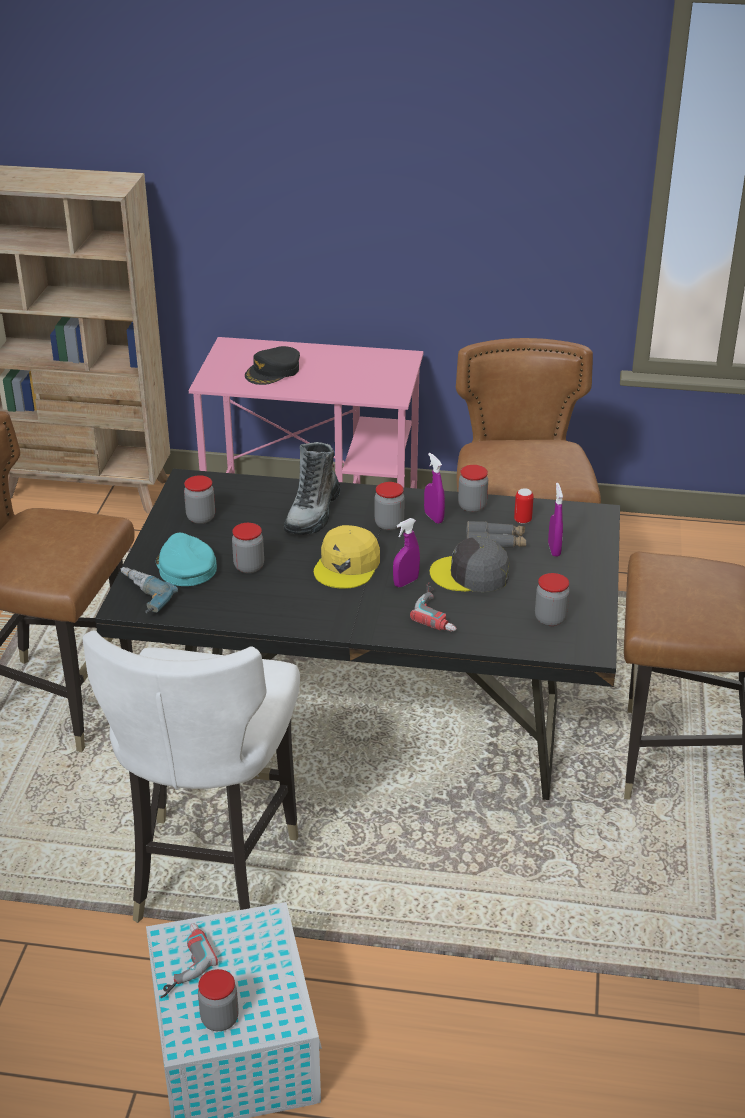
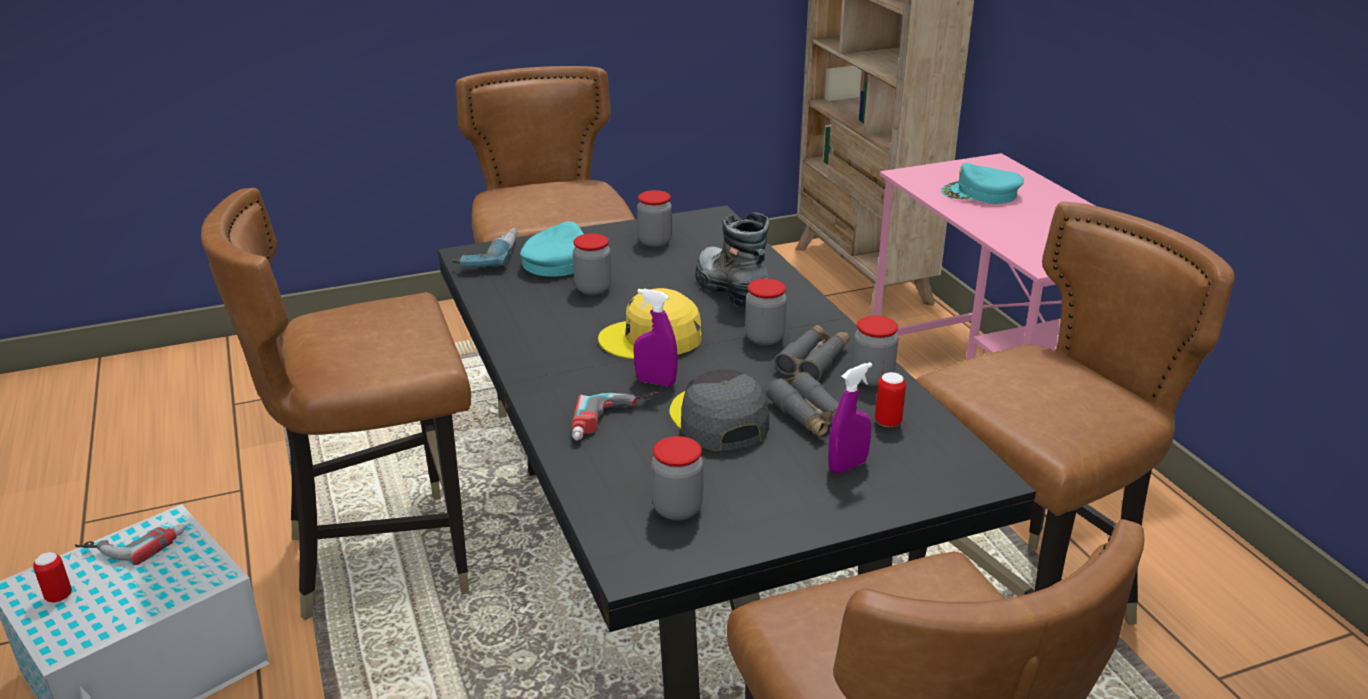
camera: 60 degrees right, 5 degrees down
(211, 872) = (383, 557): white chair -> brown chair
(219, 1019) = (59, 596): jar -> can
(273, 372) = (981, 194): black cap -> turquoise cap
(313, 513) = (732, 291): boot -> boot turned 75 degrees clockwise
(433, 517) = (814, 360): purple spray bottle -> grey binoculars

